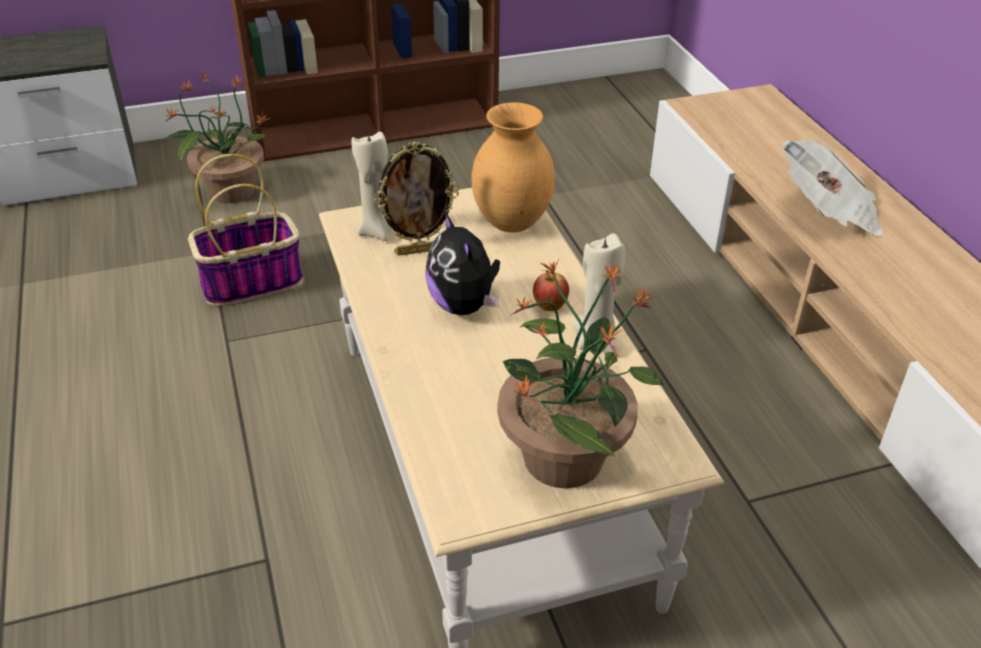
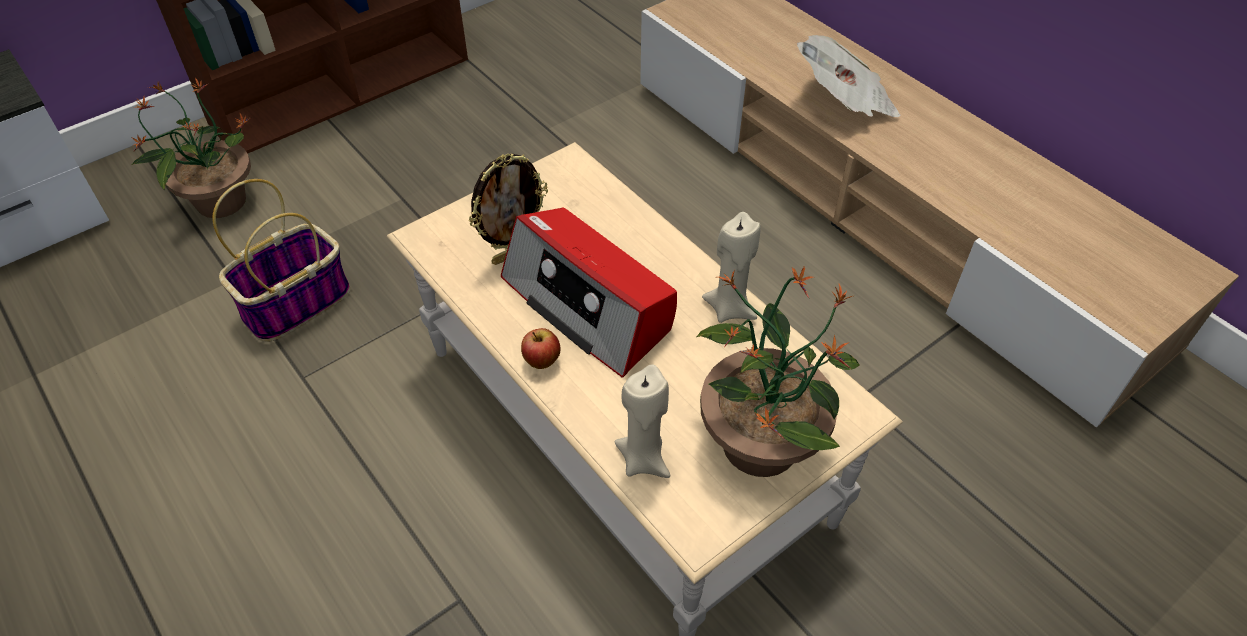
camera: 20 degrees left, 10 degrees up
(377, 230) = (460, 241): beige candle -> beige candle (644, 459)
(464, 305) = (589, 305): plush toy -> radio
(510, 224) = (588, 199): brown vase -> none
(549, 307) = (670, 283): apple -> apple (542, 362)

